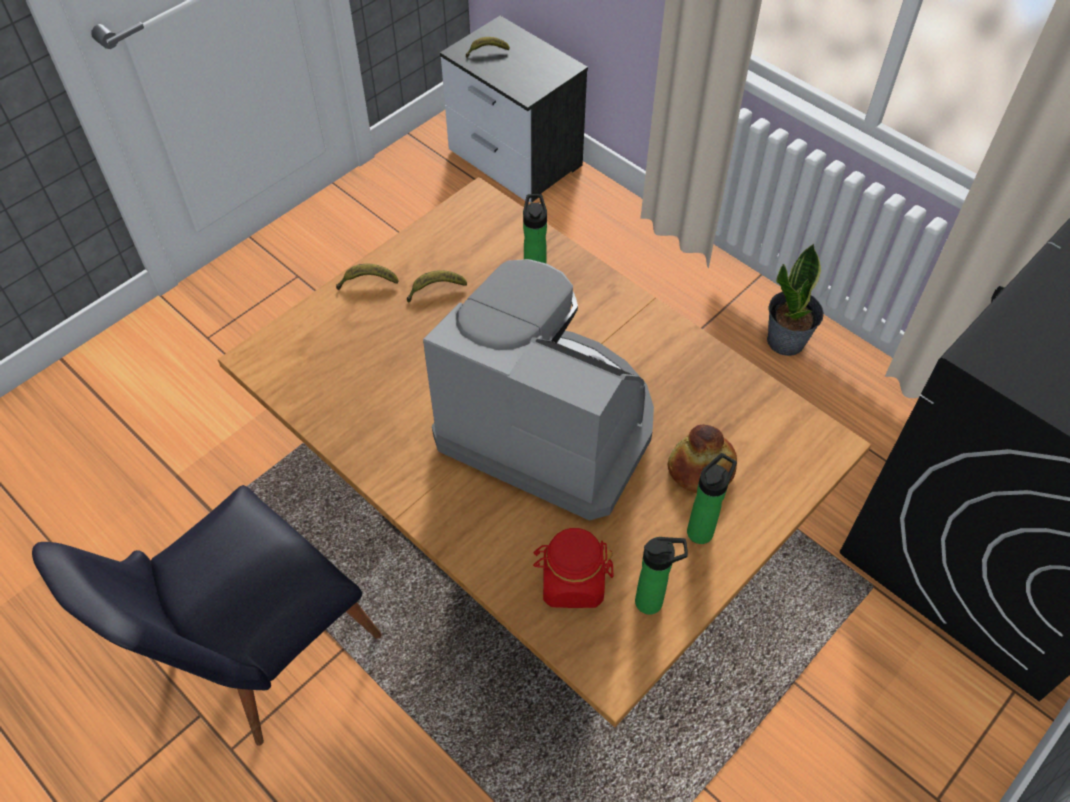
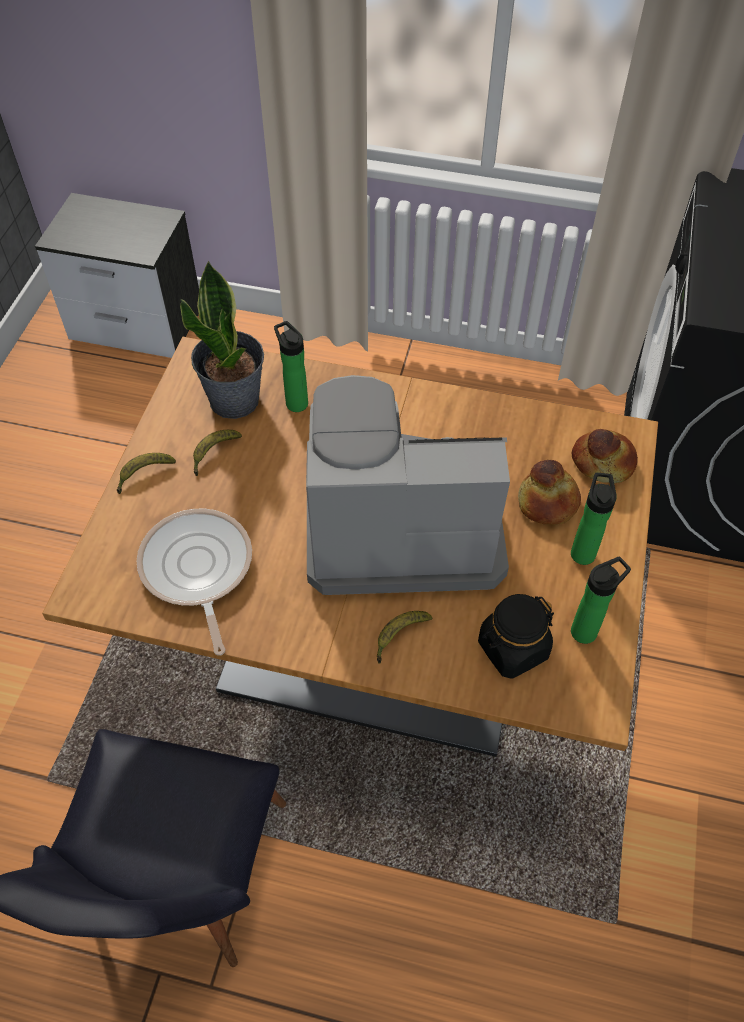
camera: 30 degrees left, 0 degrees up
(355, 382) = (197, 570): none -> frying pan
(486, 52) = (80, 230): banana -> banana (399, 636)
(572, 582) = (512, 649): red jar -> black jar
(784, 457) = (603, 462): none -> bread
(786, 341) = (465, 385): potted plant -> potted plant (235, 400)

